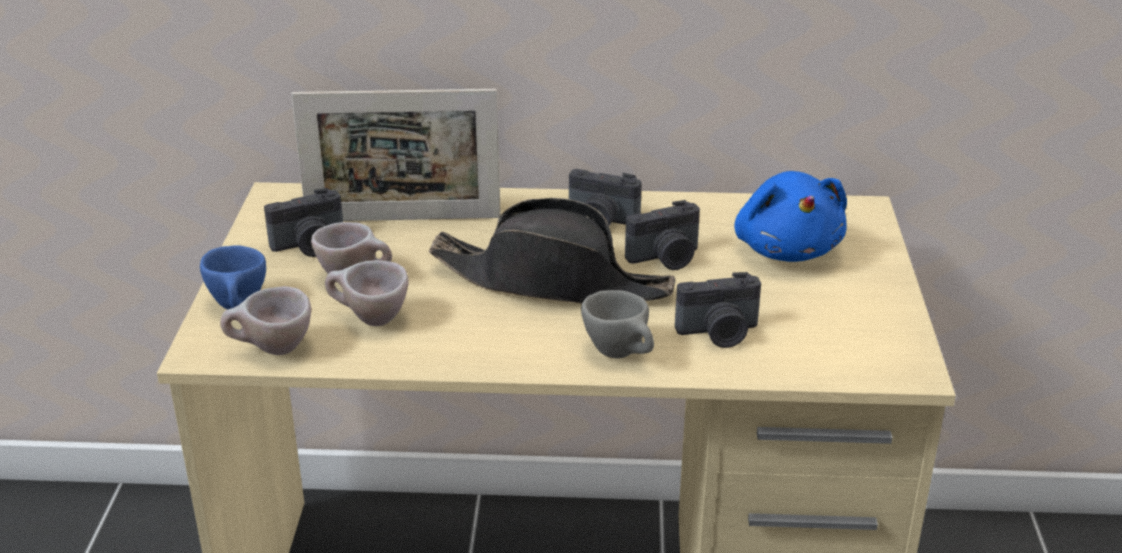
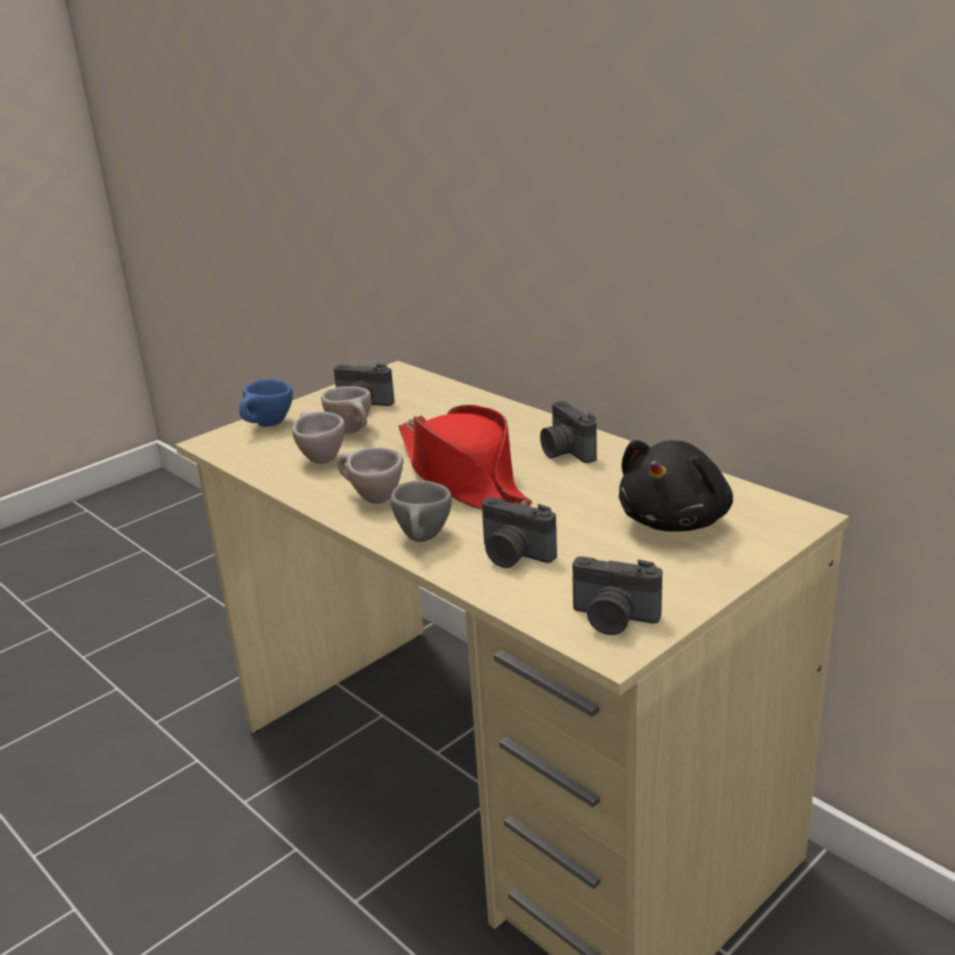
camera: 45 degrees right, 5 degrees down
(270, 350) = (242, 454): beige cup -> beige cup (370, 498)
(403, 219) = (441, 408): picture frame -> none
(552, 281) = (463, 477): black hat -> red hat
(666, 258) = (568, 492): camera -> camera (613, 619)
(787, 248) = (677, 520): blue plush toy -> black plush toy

